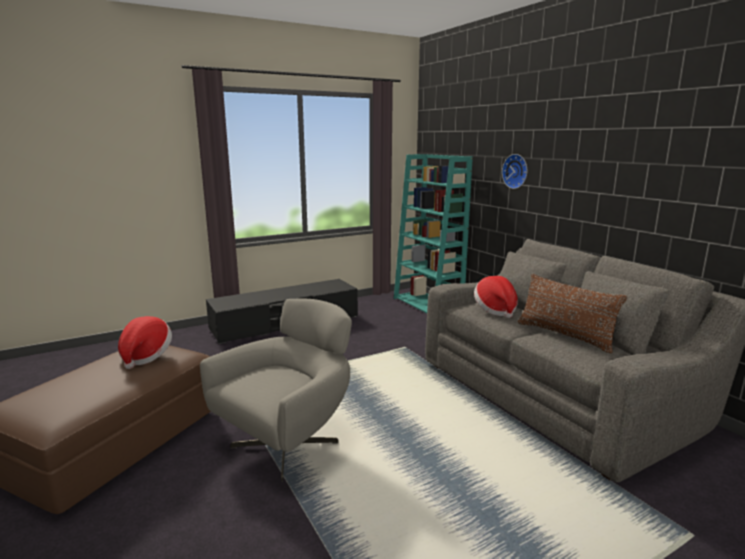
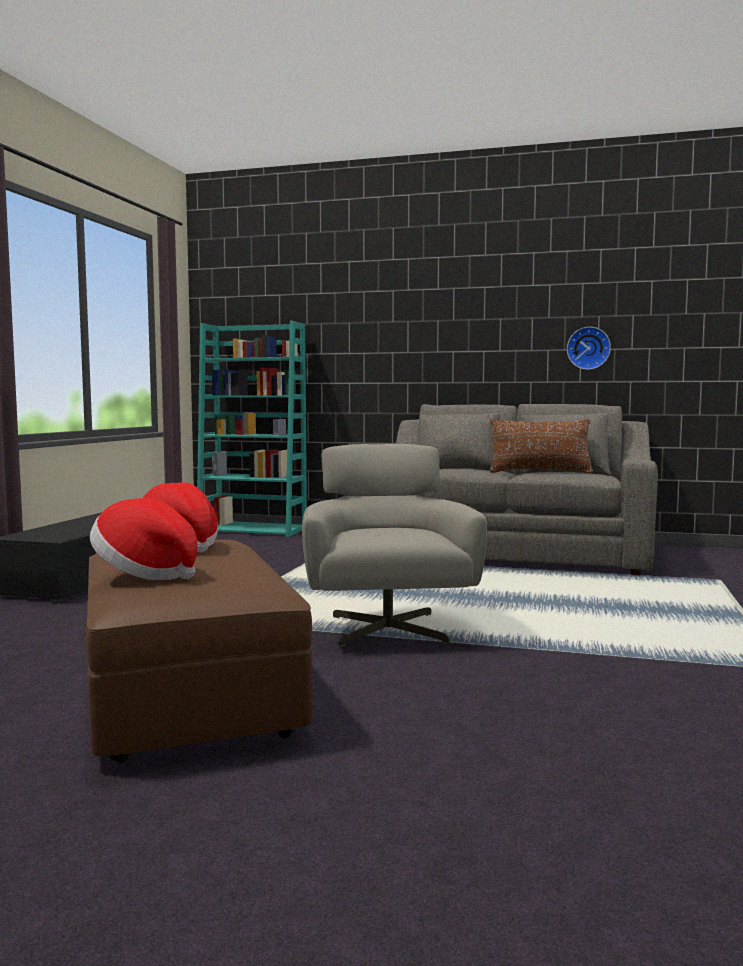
camera: 45 degrees left, 10 degrees down
(495, 310) = (451, 469): hat -> hat (145, 574)
(516, 171) = (374, 337): wall clock -> wall clock (588, 348)

